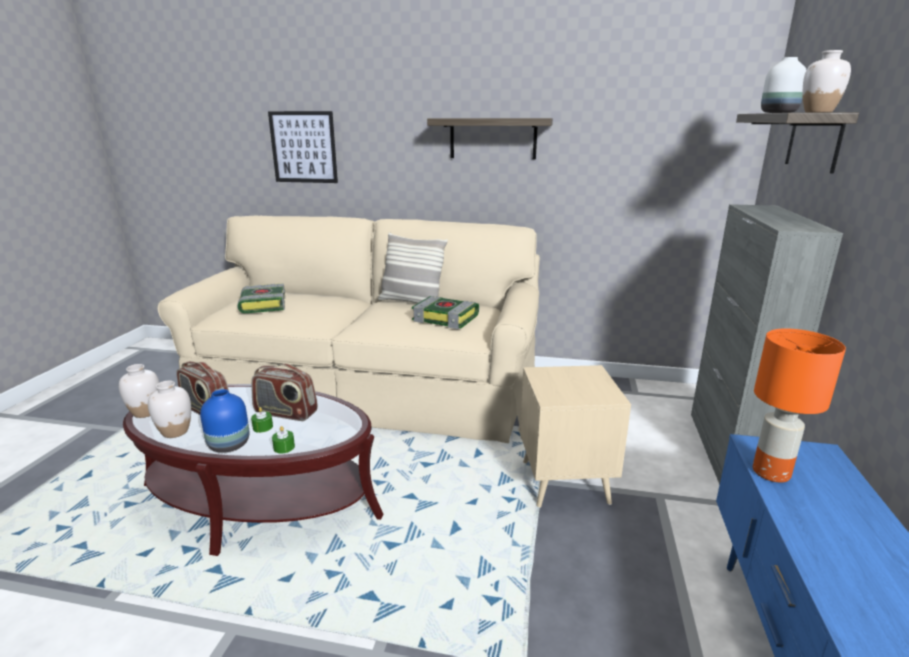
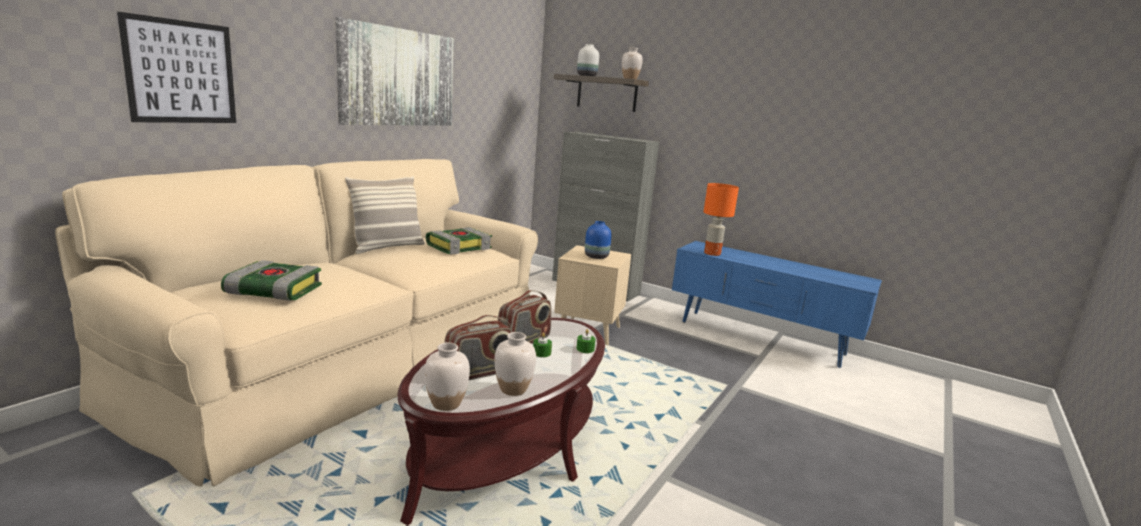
camera: 70 degrees left, 5 degrees down
(230, 444) = (562, 367): blue vase -> blue vase (596, 256)
(493, 138) = (398, 77): shelf -> picture

